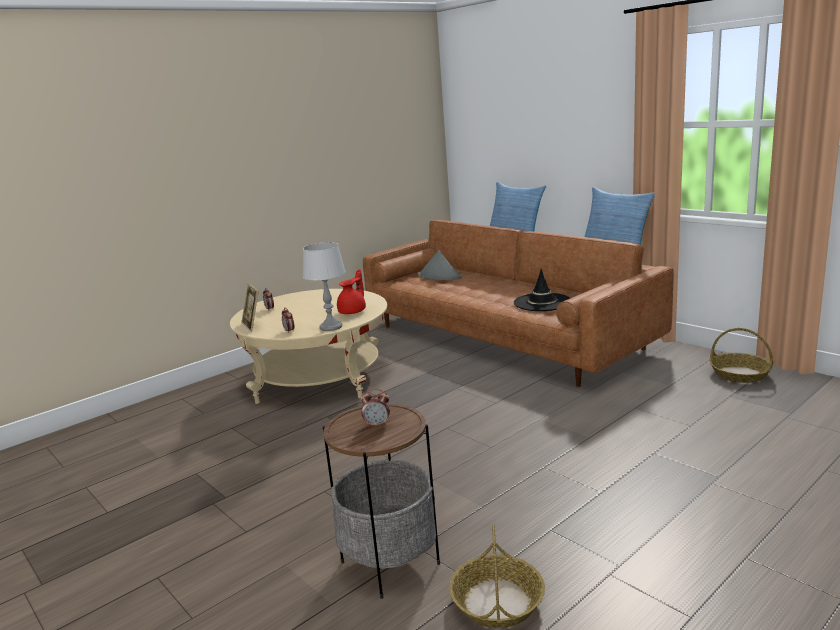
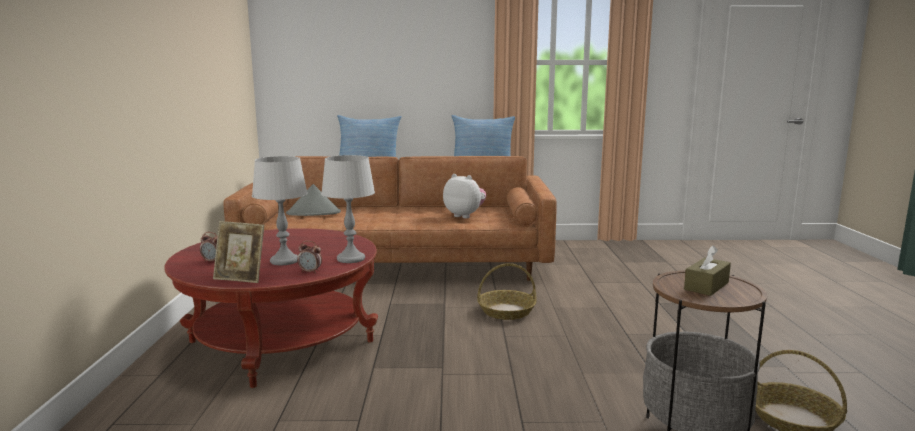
camera: 50 degrees left, 5 degrees down
(298, 318) = (284, 261): none -> grey table lamp
(319, 378) = (281, 341): beige coffee table -> red coffee table
(353, 311) = (335, 244): red teapot -> none
(377, 425) = (706, 286): alarm clock -> brown tissue box
(542, 302) = (465, 215): black hat -> plush toy
(740, 374) = (600, 249): basket -> basket (506, 311)

